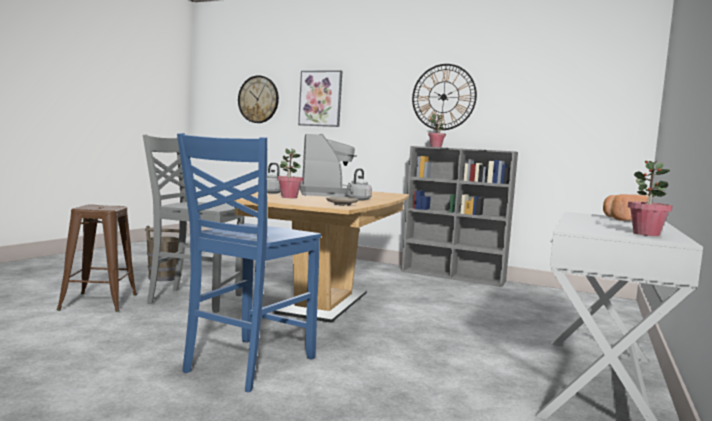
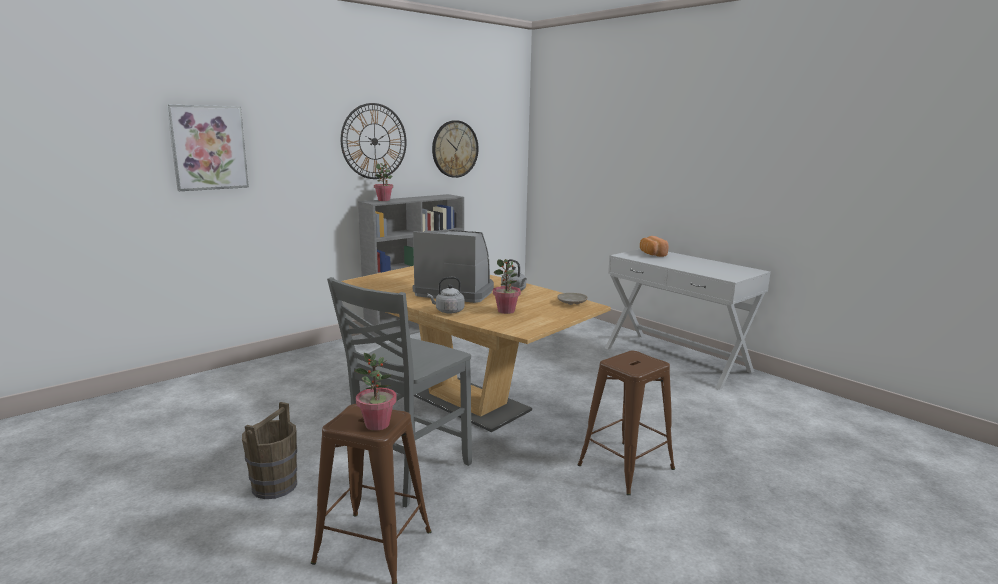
camera: 65 degrees left, 10 degrees up
(247, 364) = (626, 467): blue chair -> brown stool
(258, 99) = (76, 153): wall clock -> wall clock (455, 149)
(646, 234) = (732, 269): potted plant -> potted plant (377, 425)

